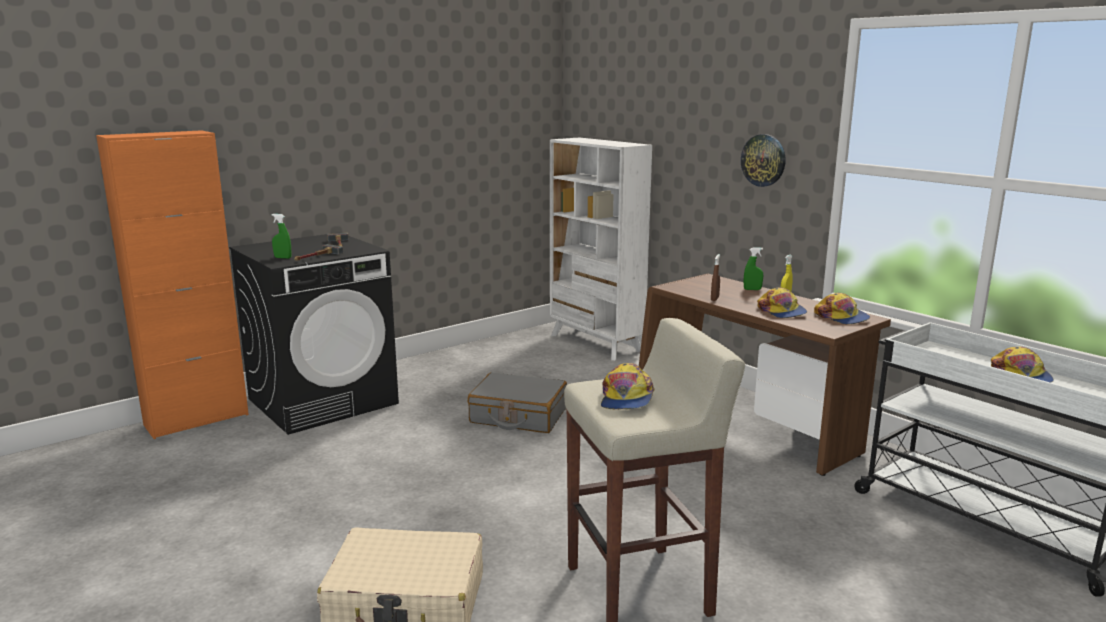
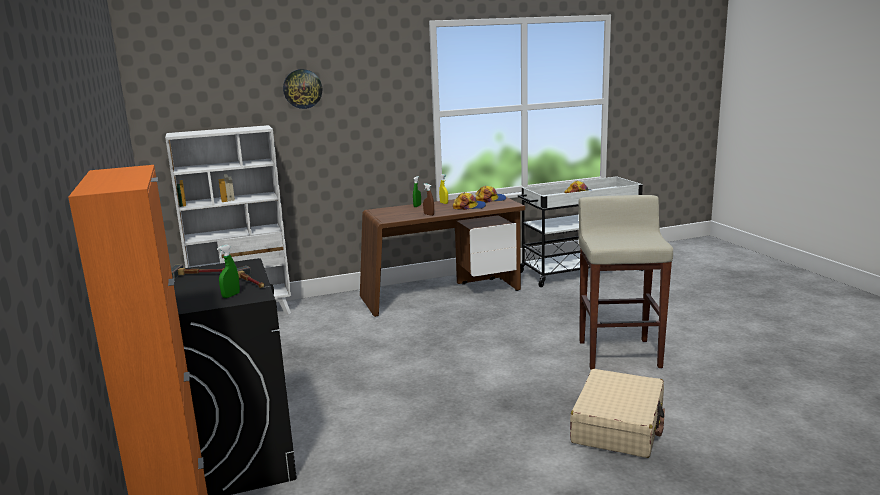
camera: 70 degrees left, 0 degrees up
(518, 416) = (361, 361): grey suitcase -> none
(626, 398) = (624, 239): cap -> none
(763, 160) = (378, 119): wall clock -> wall clock (302, 89)

